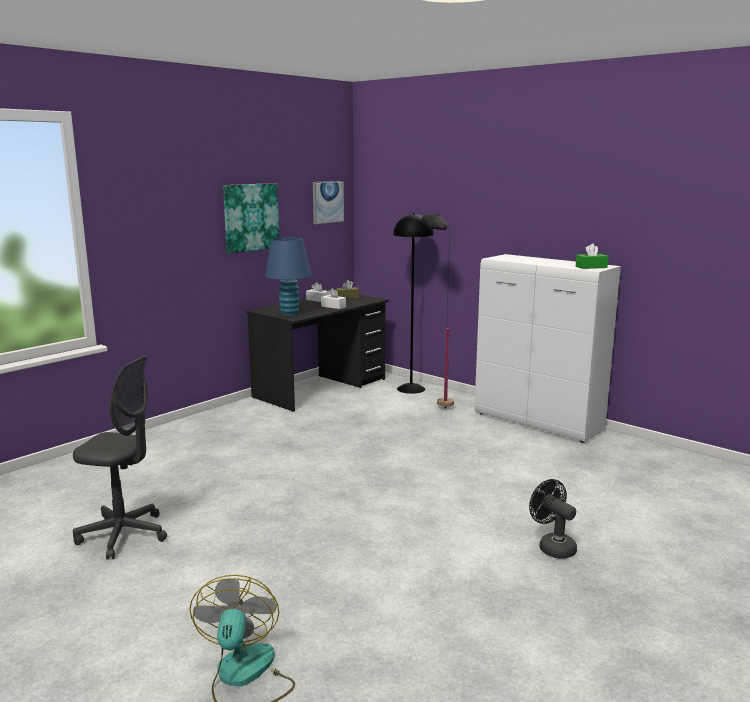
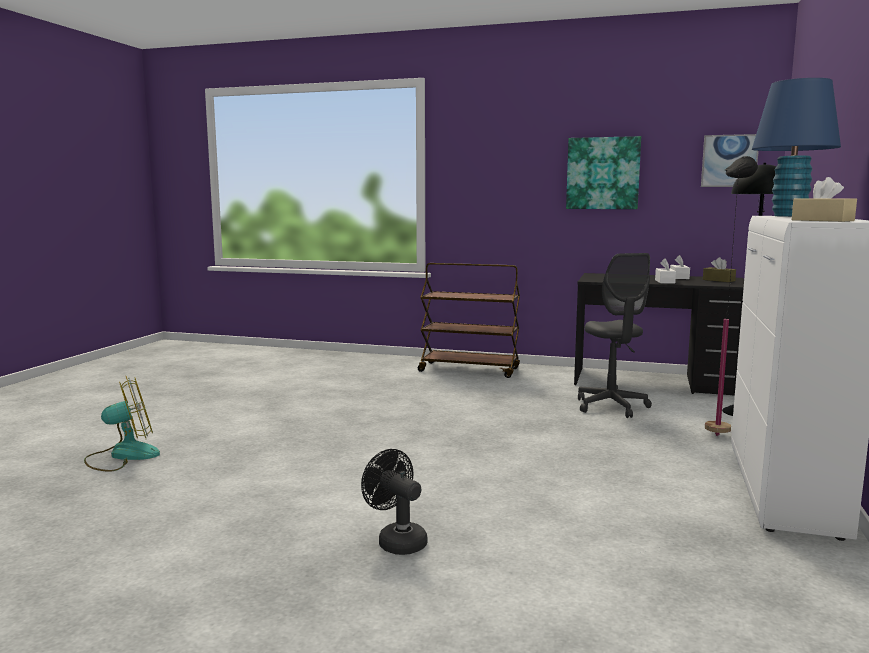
camera: 65 degrees right, 5 degrees down
(123, 535) = (288, 391): grey office chair -> grey office chair (611, 406)
(190, 434) = (470, 370): none -> brown cart
(289, 314) = (600, 278): blue table lamp -> blue table lamp (788, 216)
(552, 546) = (397, 541): black fan -> black fan turned 75 degrees counterclockwise
(591, 267) = (822, 220): green tissue box -> beige tissue box

